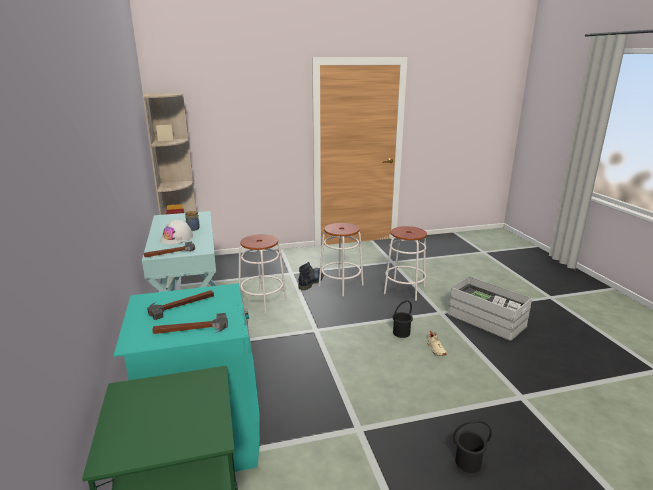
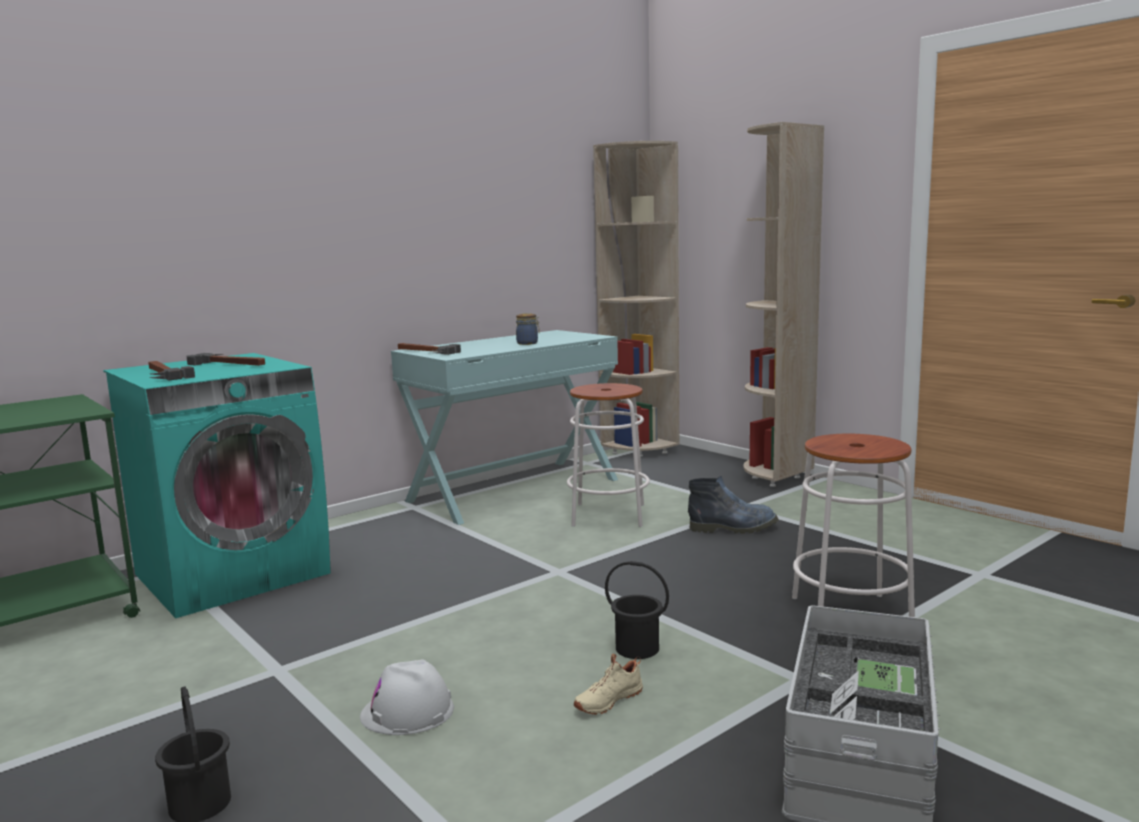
camera: 65 degrees right, 10 degrees down
(177, 238) = (481, 345): white hard hat -> white hard hat (407, 712)
(265, 257) = (772, 477): none -> beige bookcase
(341, 285) = (761, 552): white stool -> none

